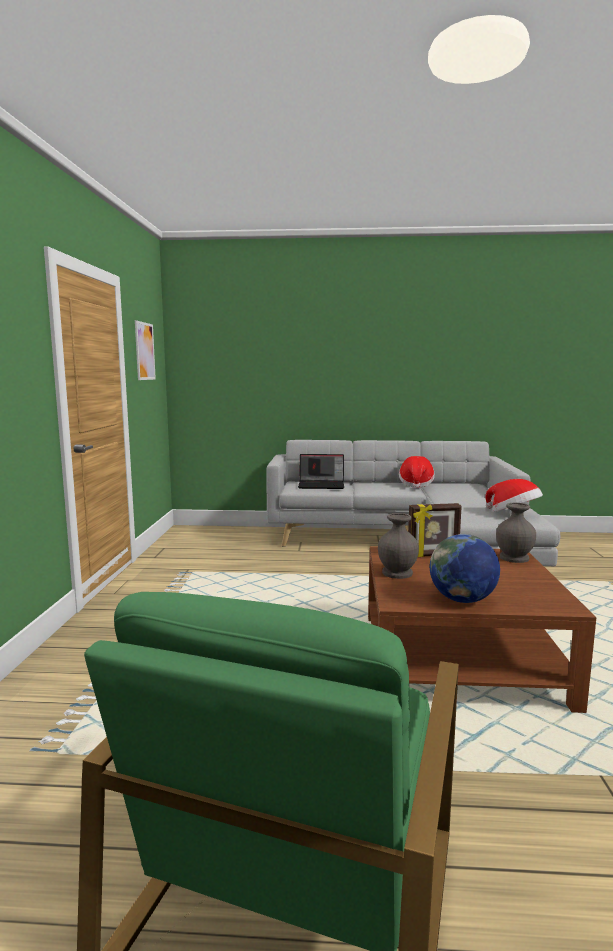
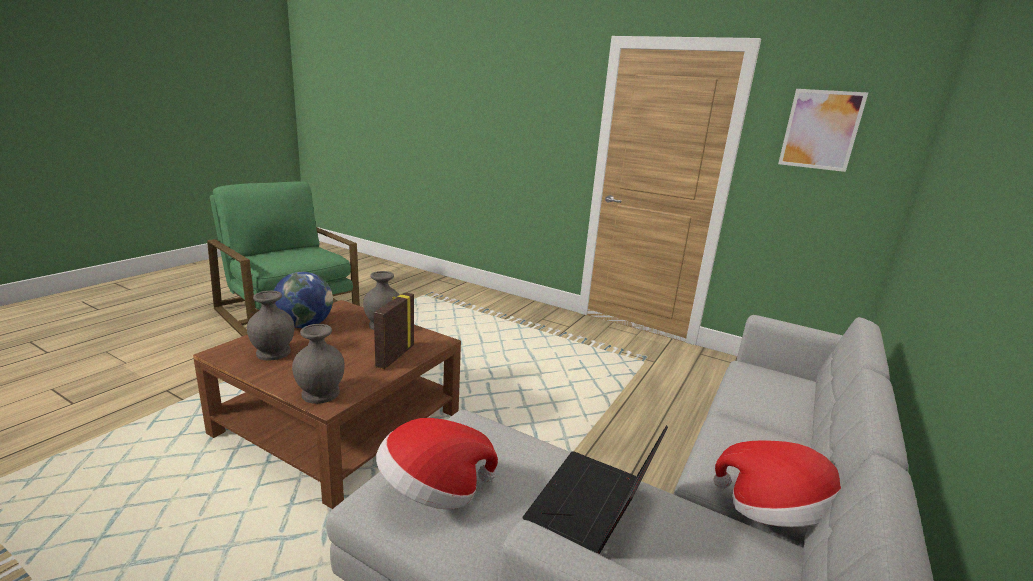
camera: 115 degrees right, 10 degrees up
(322, 485) = (771, 394): laptop -> laptop (592, 506)
(520, 589) = (273, 353): none -> grey vase

